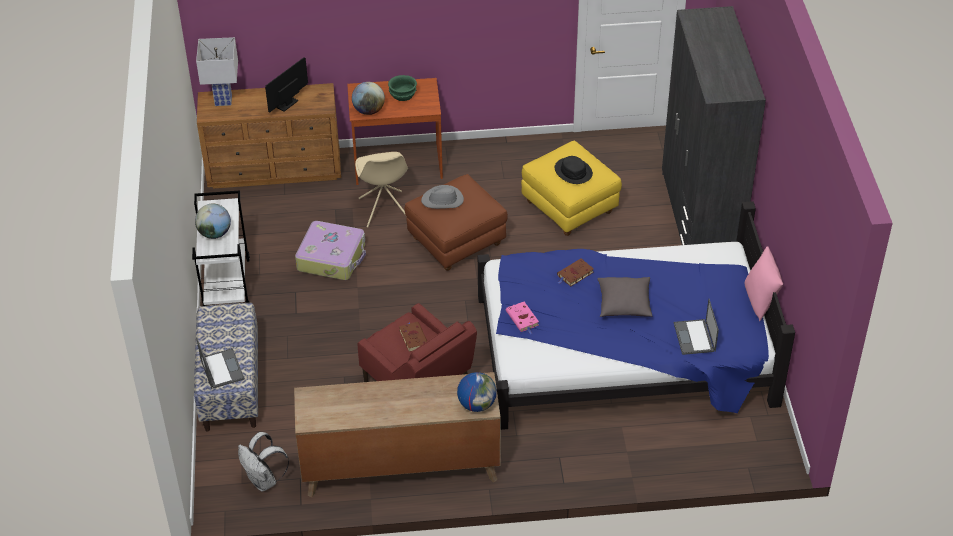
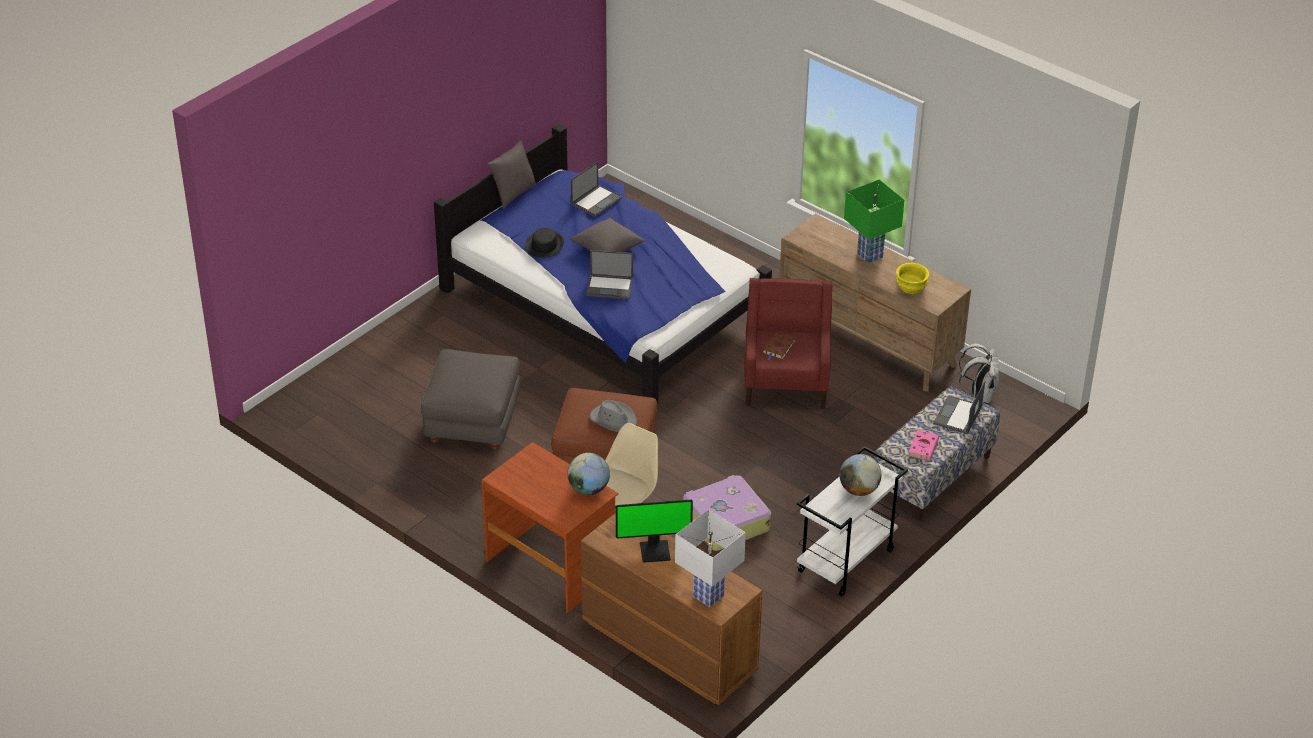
camera: 135 degrees left, 5 degrees down
(343, 399) = (911, 287): none -> yellow bowl
(402, 95) = (538, 483): green bowl -> none
(408, 405) = (869, 256): none -> green table lamp
(477, 404) = (821, 228): globe -> none
(523, 319) = (694, 284): pink book -> pink book (923, 447)
(570, 207) = (472, 422): yellow ottoman -> grey ottoman
(573, 171) = (474, 369): black hat -> black hat (544, 245)
(574, 274) = (610, 287): brown book -> laptop
(699, 219) = (393, 344): grey wardrobe -> none
(760, 301) = (513, 194): pink pillow -> grey pillow

